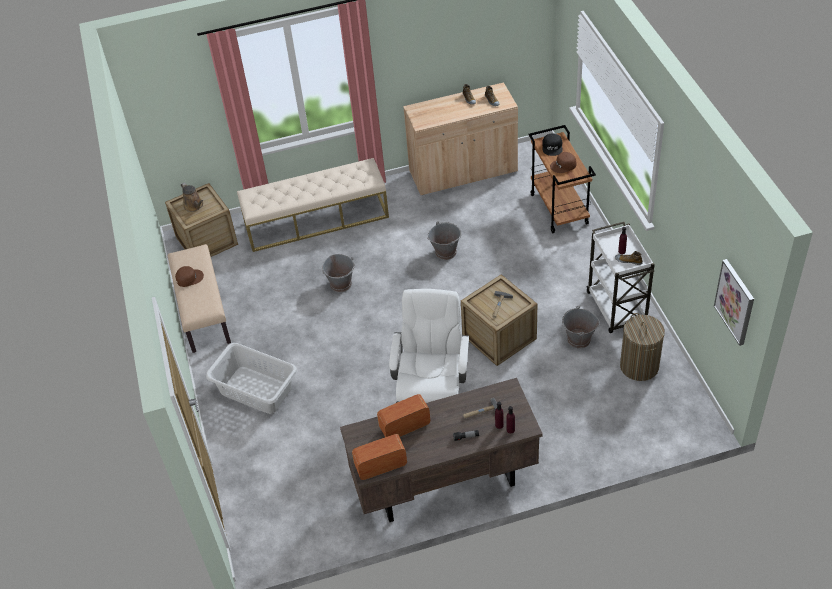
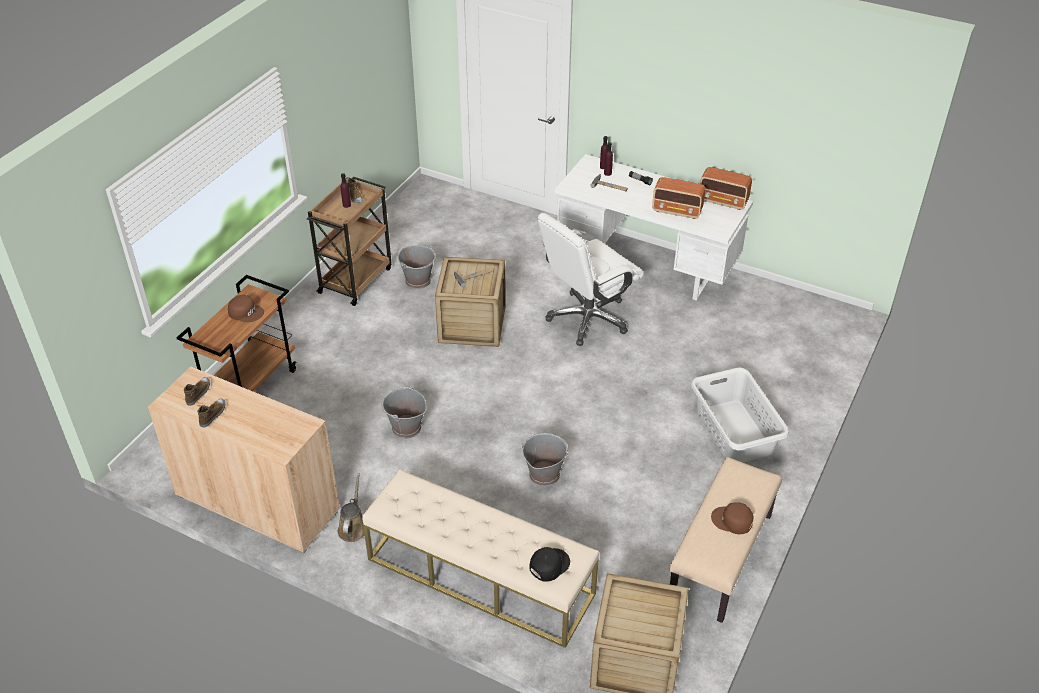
camera: 140 degrees left, 5 degrees down
(194, 206) = (643, 619): brown watering can -> brown watering can (353, 527)
(443, 483) = (647, 266): brown desk -> white desk
(552, 147) = (220, 336): black cap -> black cap (549, 564)
(617, 309) = (356, 279): white cart -> brown cart
(639, 366) = (408, 238): laundry basket -> none
(735, 302) = (392, 60): picture -> none

